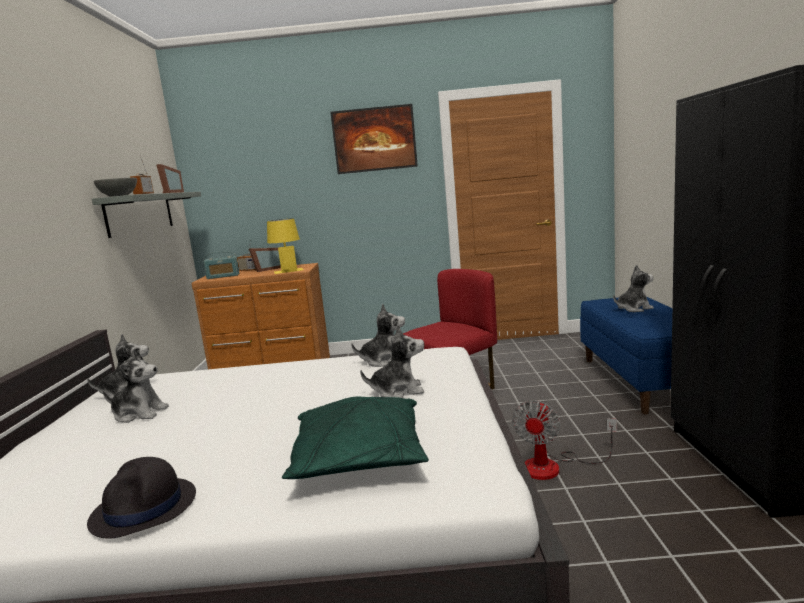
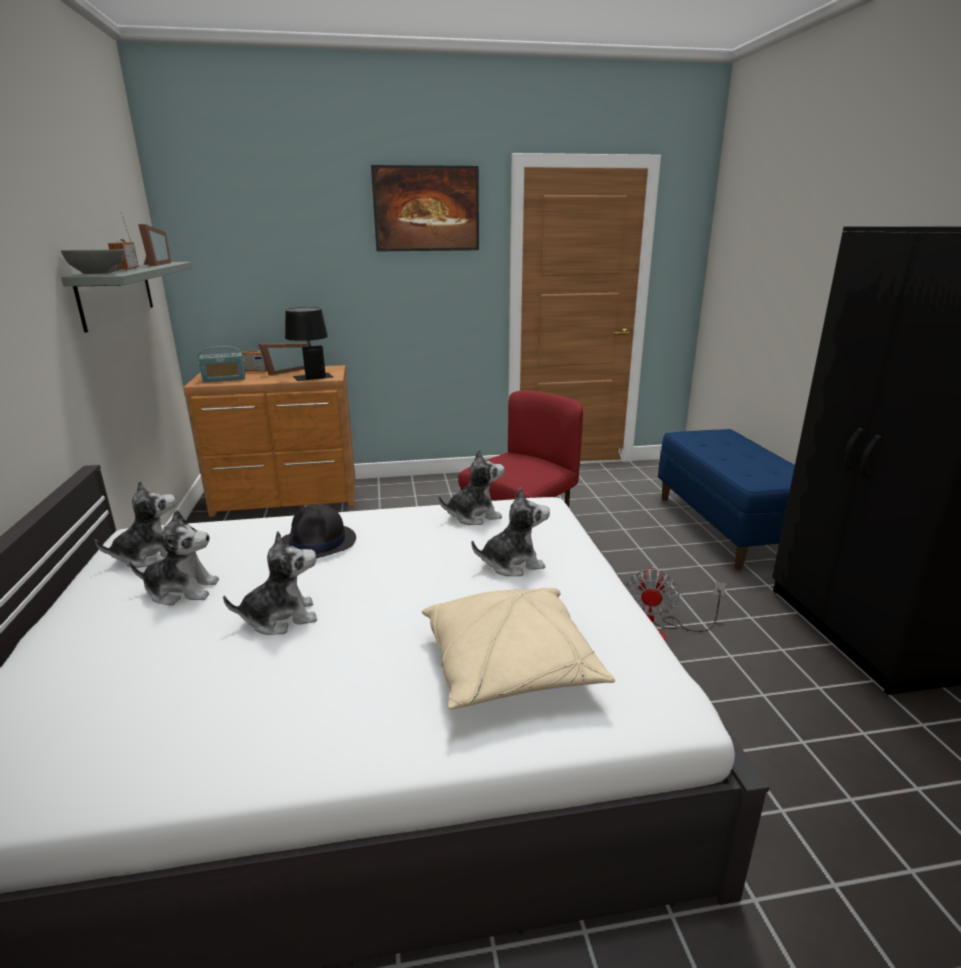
camera: 10 degrees left, 10 degrees up
(144, 508) = (262, 744): black hat -> black hat (318, 543)
(287, 270) = (311, 375): yellow table lamp -> black table lamp
(360, 459) = (511, 667): green pillow -> beige pillow
(633, 309) = (726, 448): plush toy -> plush toy (280, 618)

